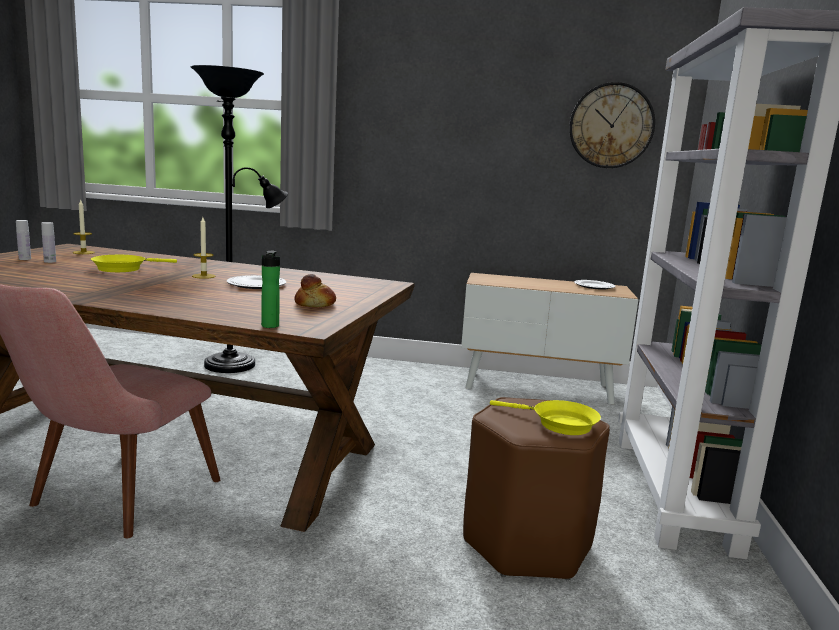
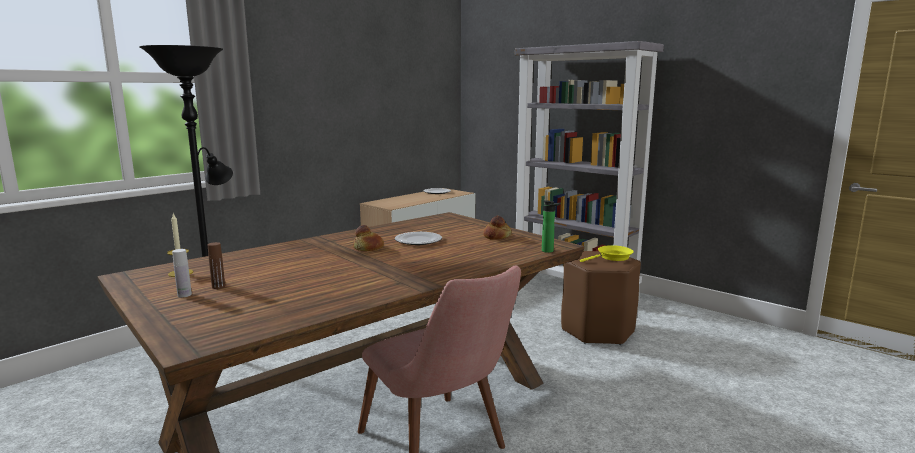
camera: 55 degrees left, 0 degrees up
(50, 261) = (218, 286): white bottle -> brown bottle
(123, 268) = (299, 266): yellow frying pan -> none
(203, 276) = (368, 248): candle -> bread
(611, 126) = (422, 82): wall clock -> none

